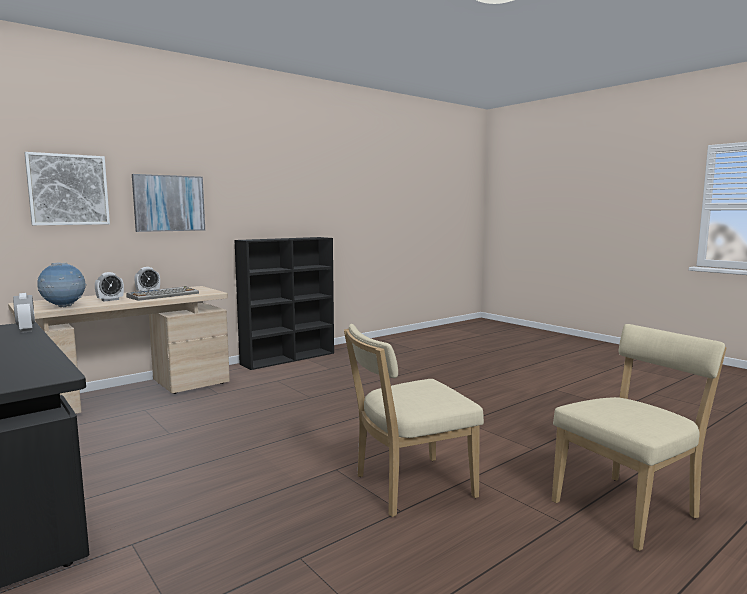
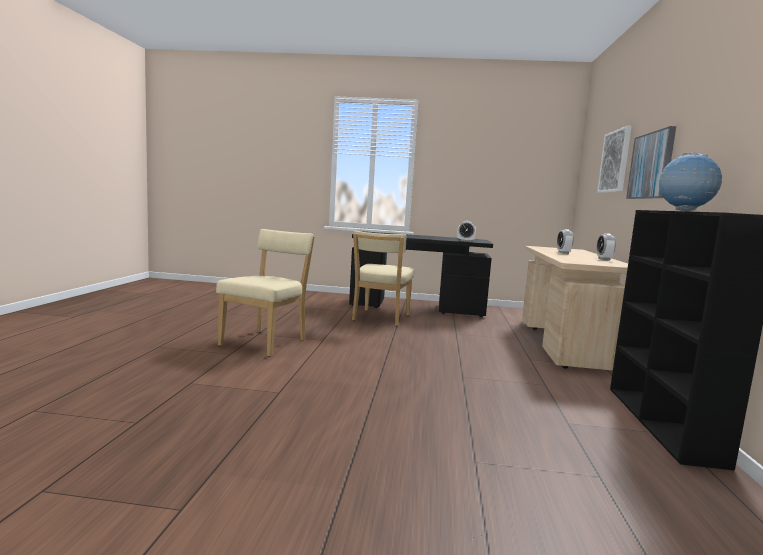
camera: 135 degrees right, 0 degrees up
(64, 307) = (541, 248): globe -> globe (684, 211)
(164, 295) = (574, 257): keyboard -> none
(629, 508) = (106, 360): beige chair -> beige chair (380, 318)

